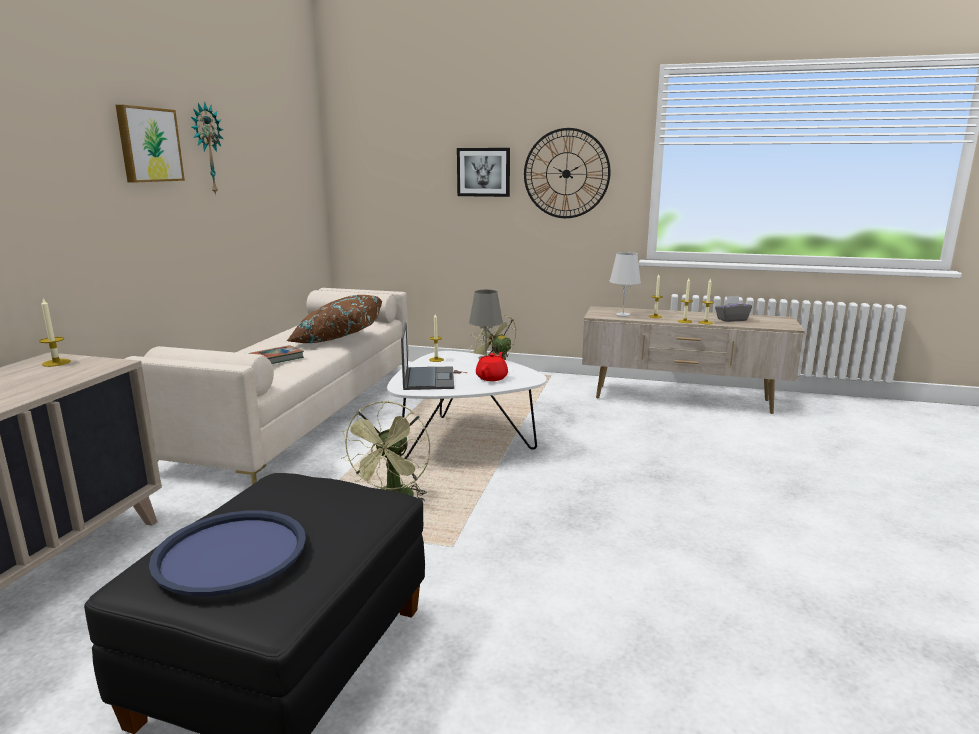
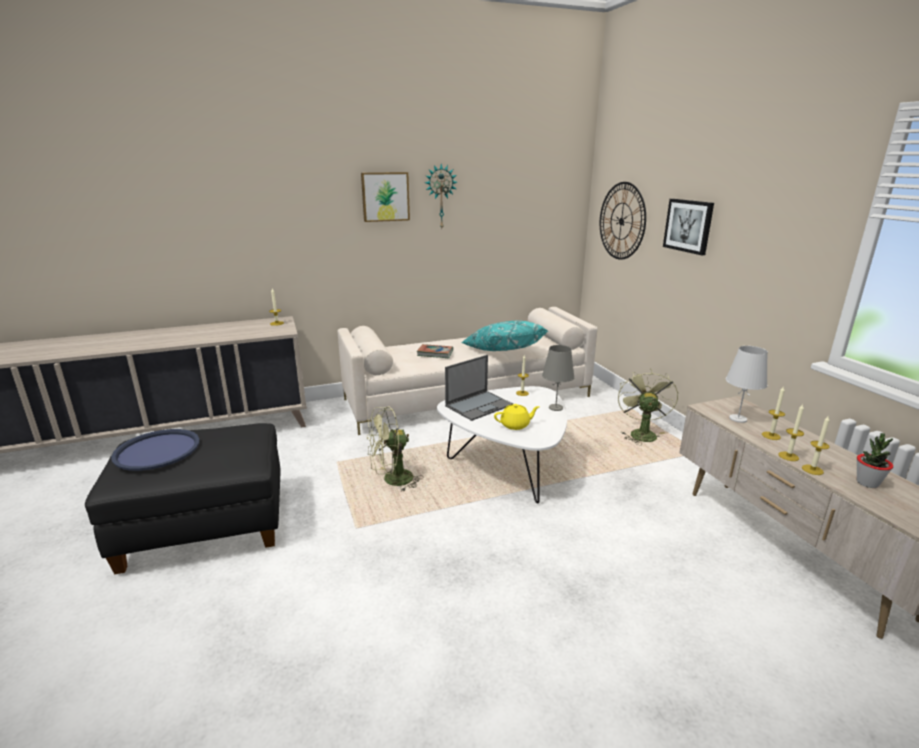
camera: 55 degrees right, 5 degrees up
(337, 338) = (502, 350): brown pillow -> turquoise pillow
(492, 377) = (515, 425): red teapot -> yellow teapot
(566, 173) = (760, 239): wall clock -> wall clock (621, 221)
(731, 319) = (867, 483): grey tissue box -> potted plant

